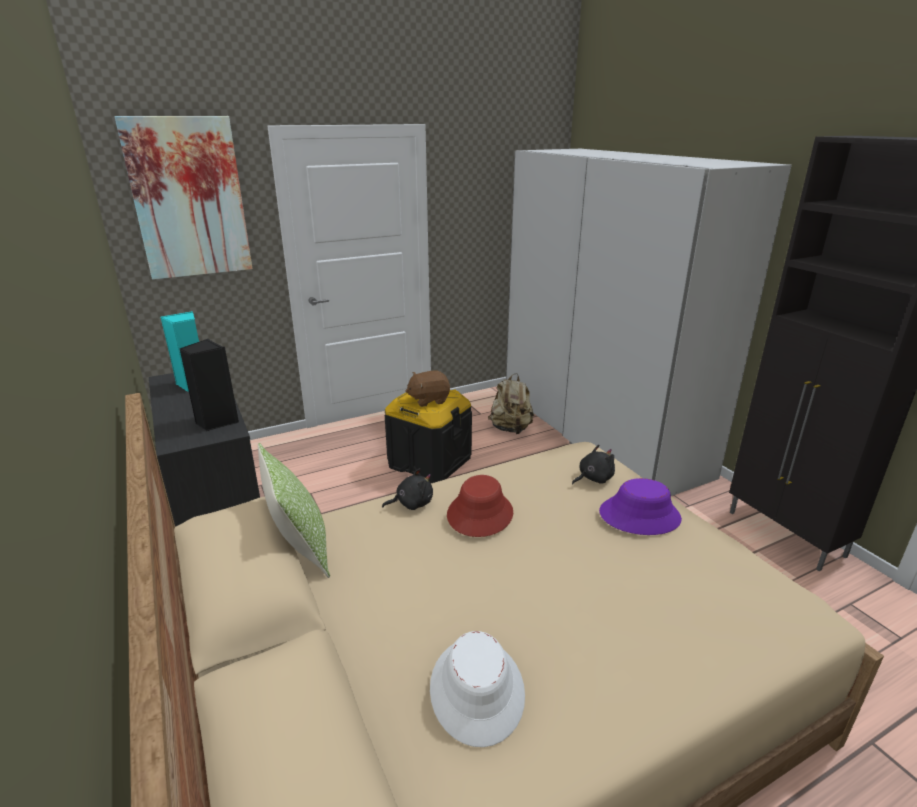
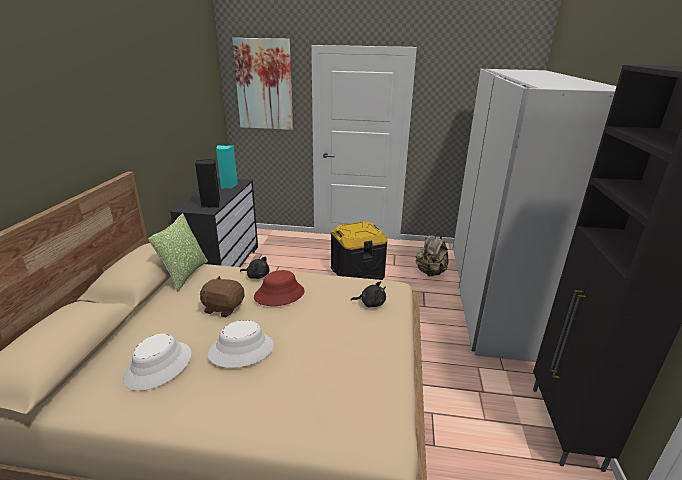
camera: 35 degrees right, 0 degrees up
(428, 400) = (357, 231): brown plush toy -> brown plush toy (223, 308)
(548, 604) = (241, 350): none -> white hat
(639, 515) = (364, 334): purple hat -> none

